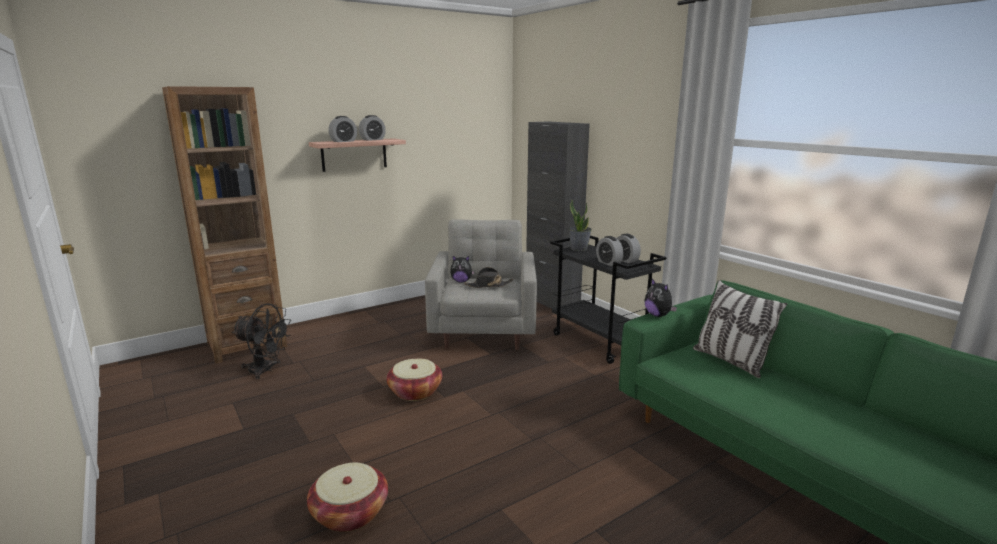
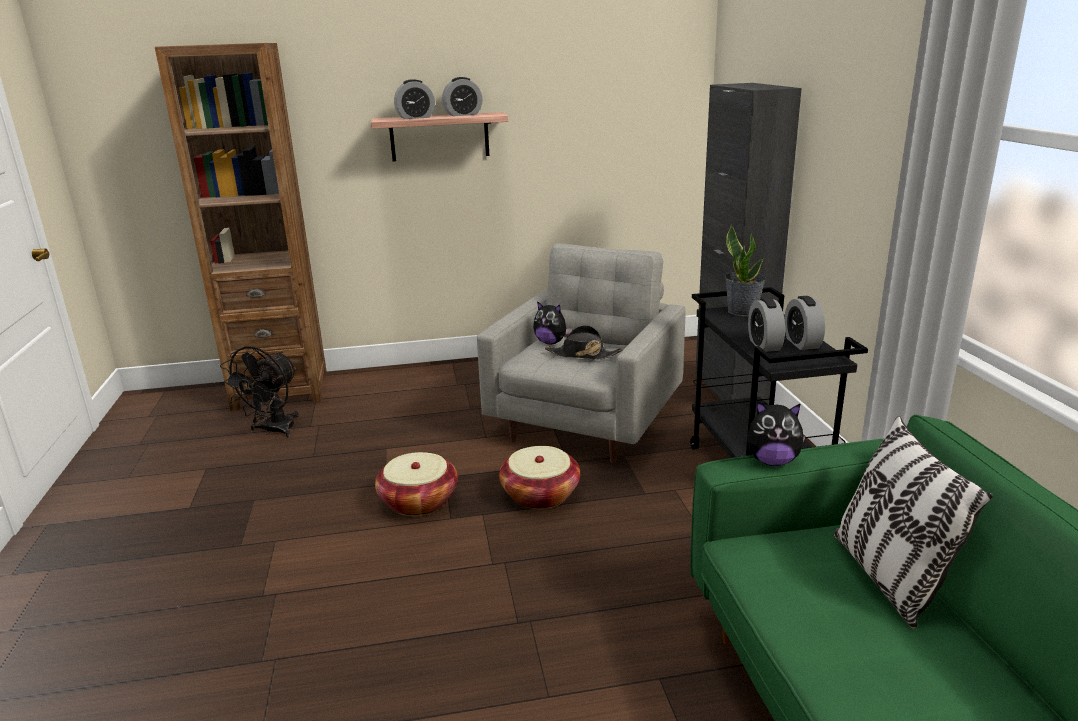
camera: 25 degrees right, 5 degrees up
(266, 370) = (273, 431): black fan -> black fan turned 75 degrees clockwise
(350, 513) = (204, 663): basket -> basket (540, 495)
(658, 315) = (772, 461): plush toy -> plush toy turned 75 degrees counterclockwise

